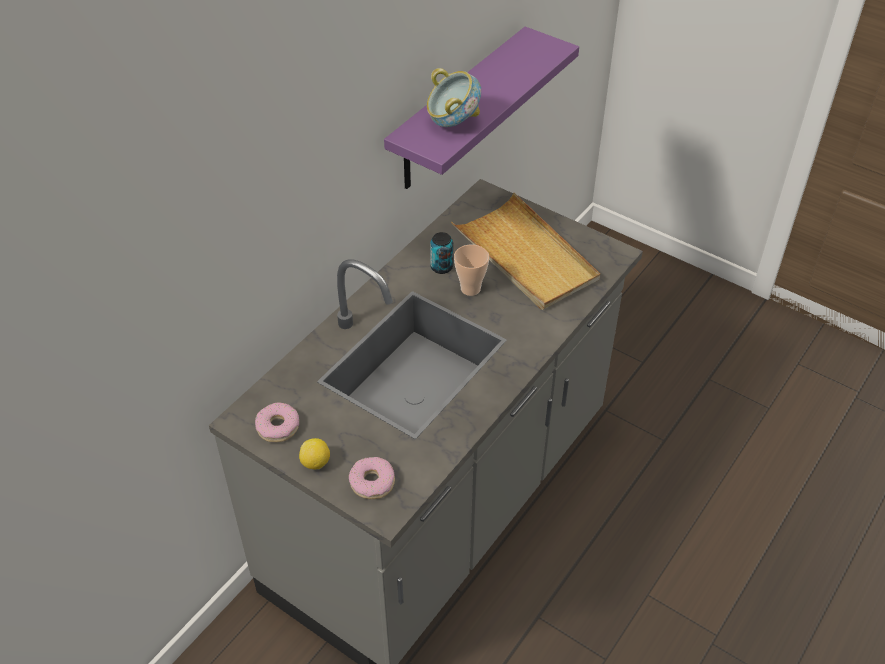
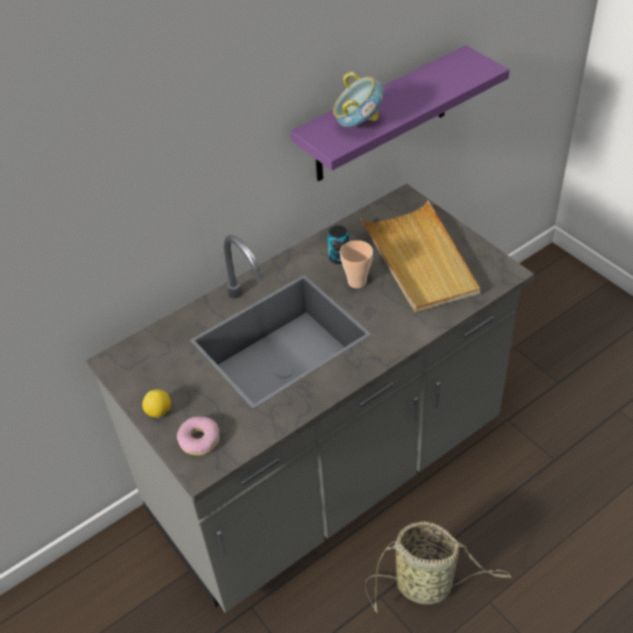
camera: 20 degrees right, 0 degrees up
(277, 427) = (141, 373): donut -> none
(582, 593) = (428, 585): none -> basket

